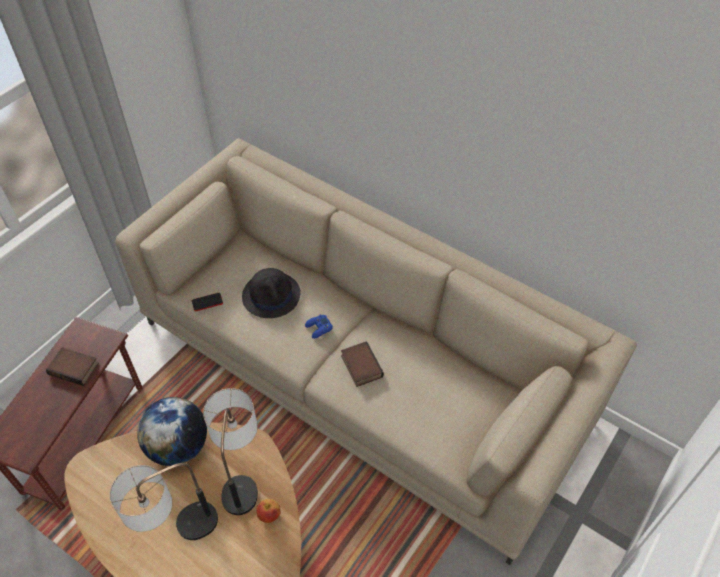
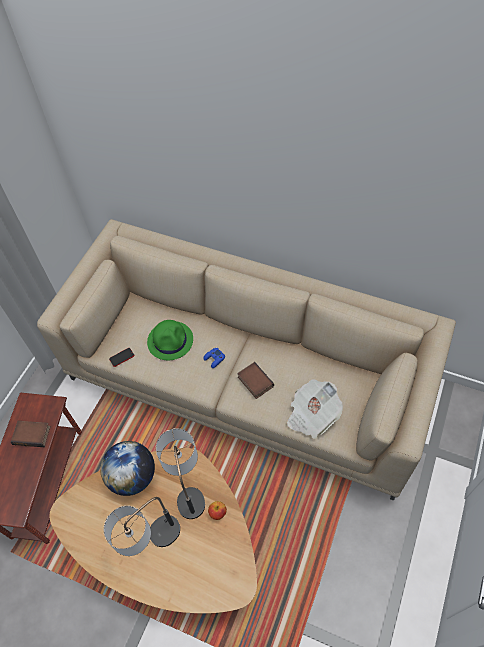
camera: 10 degrees left, 5 degrees up
(272, 295) = (170, 340): black hat -> green hat
(421, 422) = (312, 415): none -> newspaper

